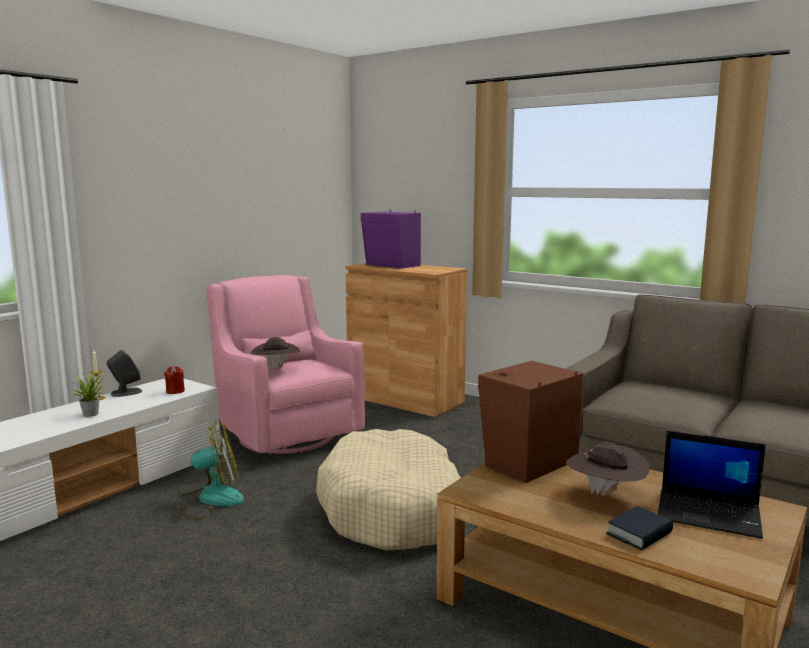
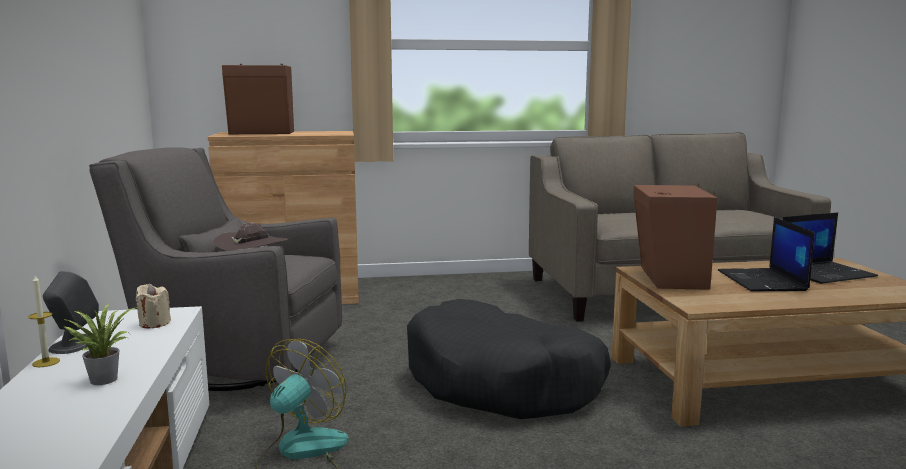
camera: 45 degrees left, 0 degrees up
(175, 391) = (154, 323): red candle -> beige candle
(285, 434) = (234, 363): pink armchair -> grey armchair
(392, 265) = (262, 133): purple speaker -> brown speaker
(394, 510) = (503, 383): beige dog bed -> black dog bed
(605, 495) = (763, 281): brown hat -> laptop
(639, 534) = (839, 293): book -> none

